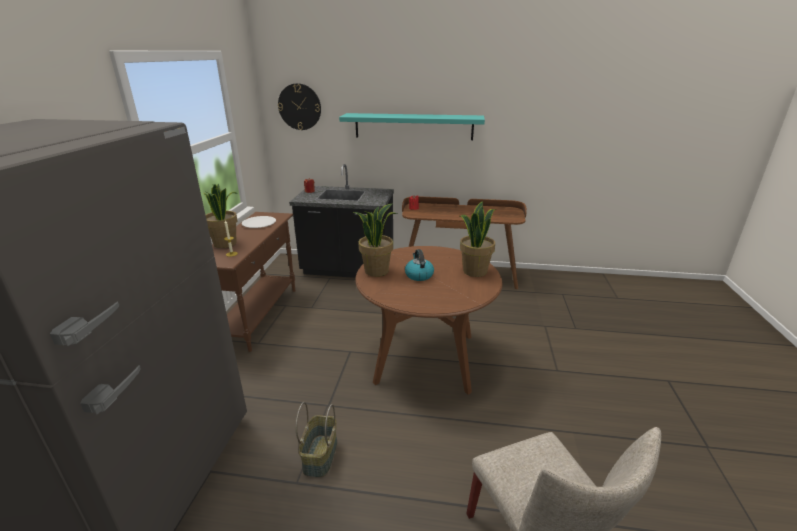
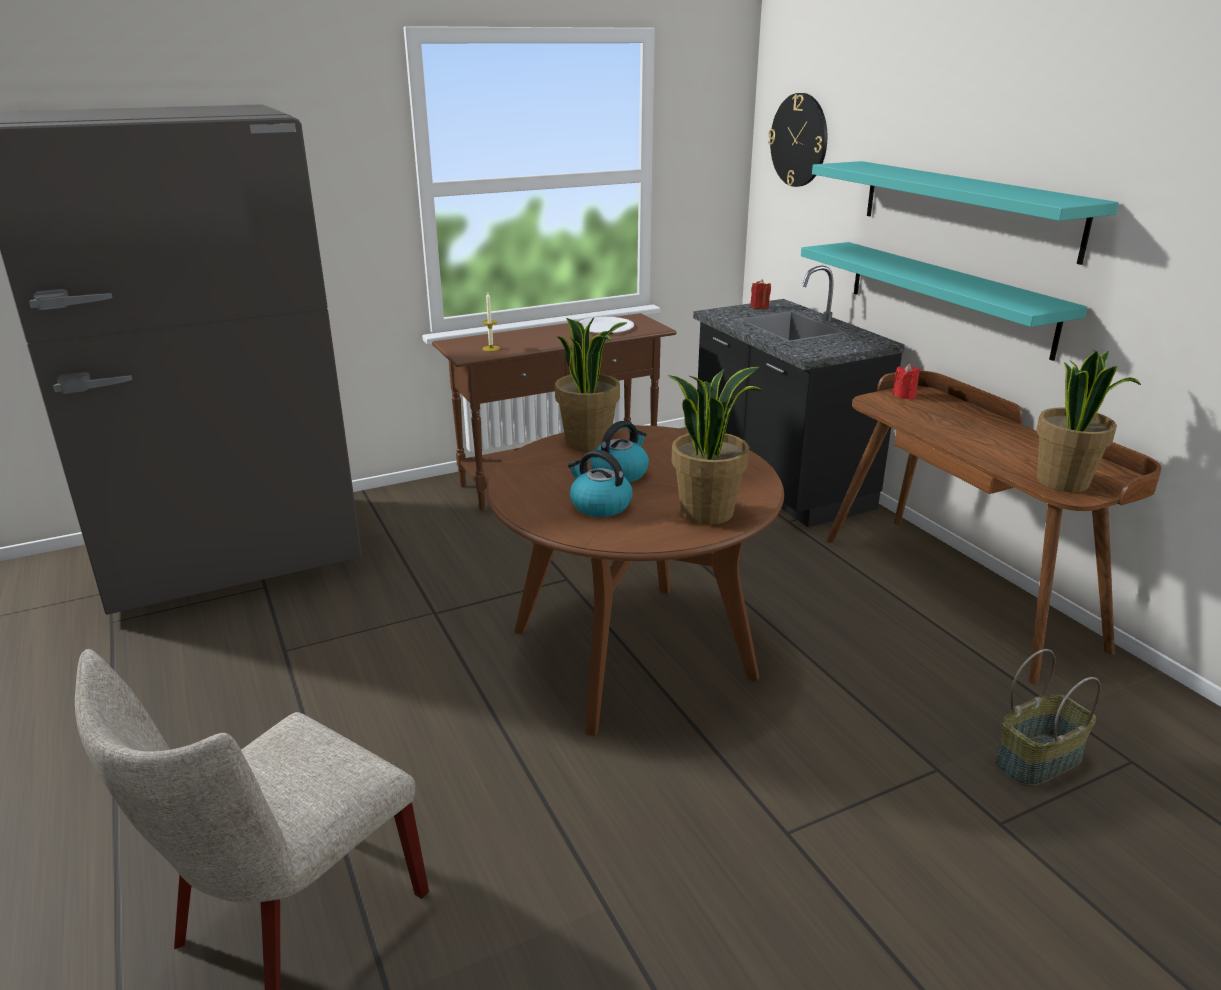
camera: 55 degrees right, 0 degrees up
(225, 243) = (515, 336): potted plant -> potted plant (1064, 482)
(320, 455) = (339, 647): basket -> basket (1037, 759)
(410, 164) = (947, 296): none -> turquoise shelf
(445, 289) = (599, 505): none -> kettle

